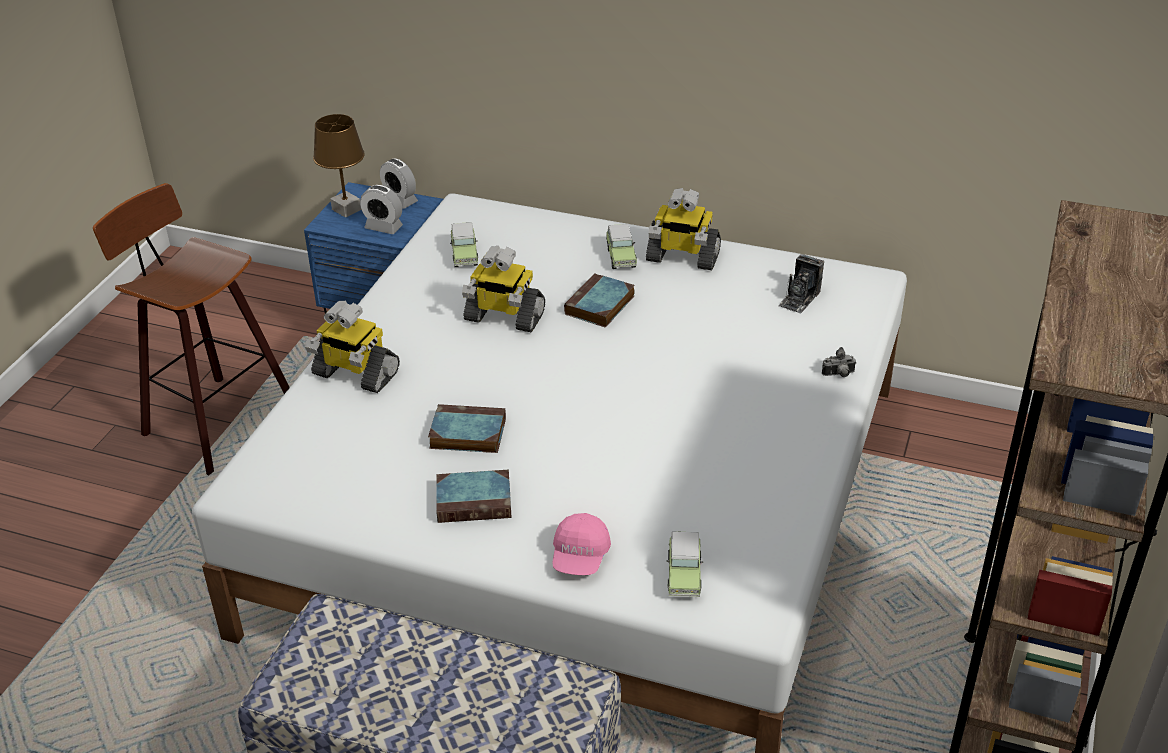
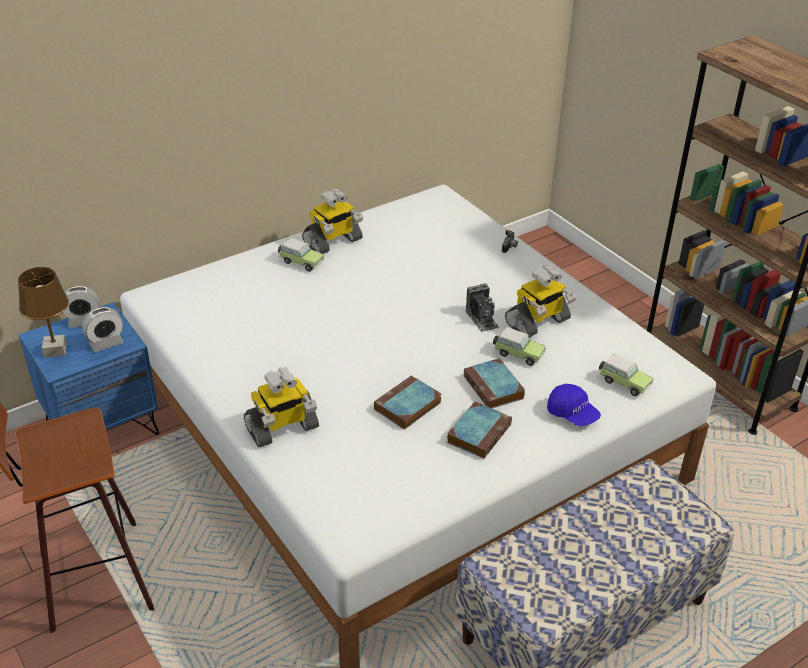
camera: 55 degrees left, 0 degrees up
(464, 255) = (208, 320): toy car -> toy car (517, 354)
(503, 317) = (302, 336): toy robot -> toy robot (537, 322)
(580, 557) = (572, 414): pink cap -> blue cap
(599, 306) = (341, 294): book -> book (494, 388)
(799, 298) = (426, 225): camera -> camera (482, 319)

